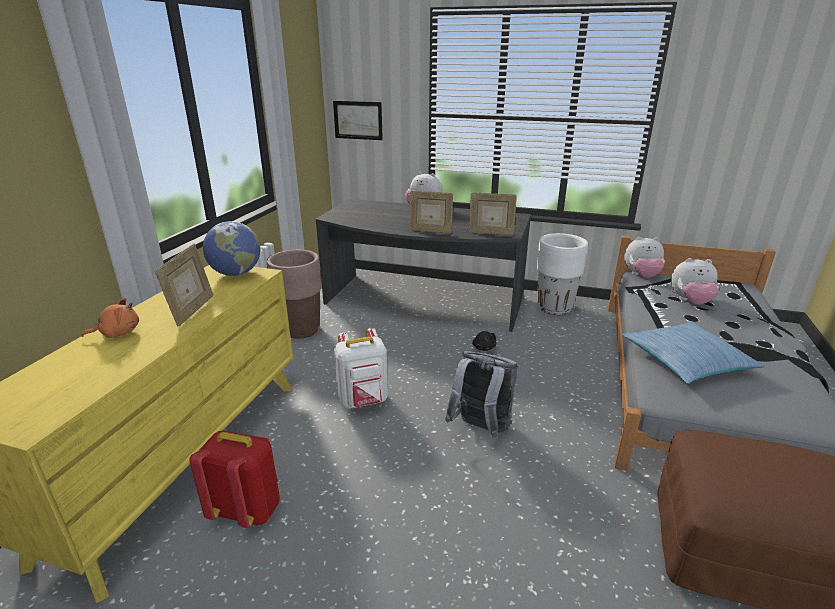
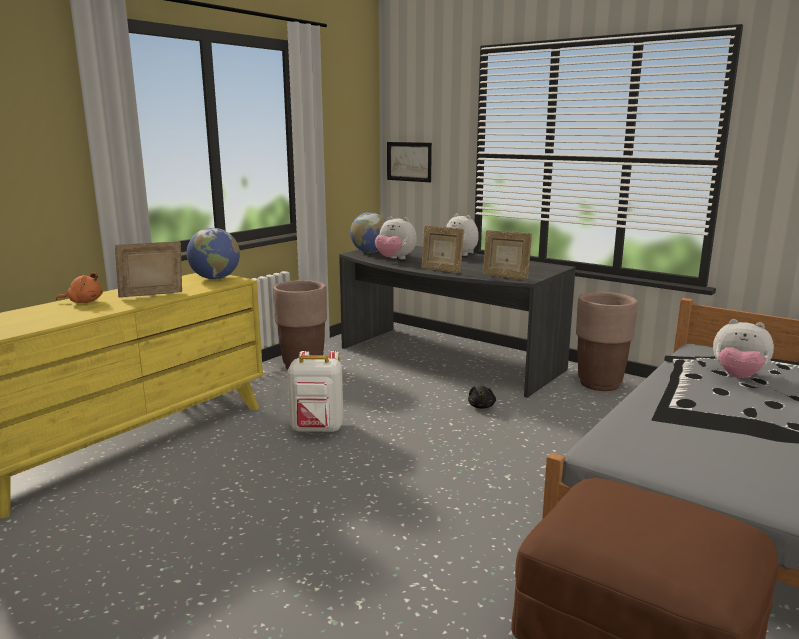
camera: 20 degrees right, 10 degrees down
(192, 311) = (152, 296): picture frame -> picture frame turned 150 degrees counterclockwise
(247, 510) = (151, 486): red backpack -> none
(342, 213) = (370, 252): none -> globe
(480, 429) = (417, 471): grey backpack -> none
(554, 308) = (600, 384): white planter -> brown planter
(641, 276) = (700, 349): plush toy -> plush toy (395, 259)
(686, 361) = (666, 425): pillow -> none

